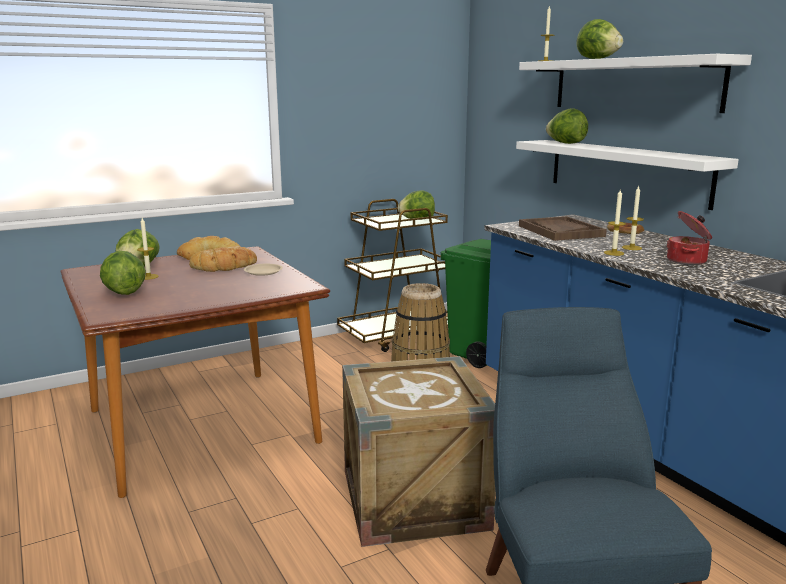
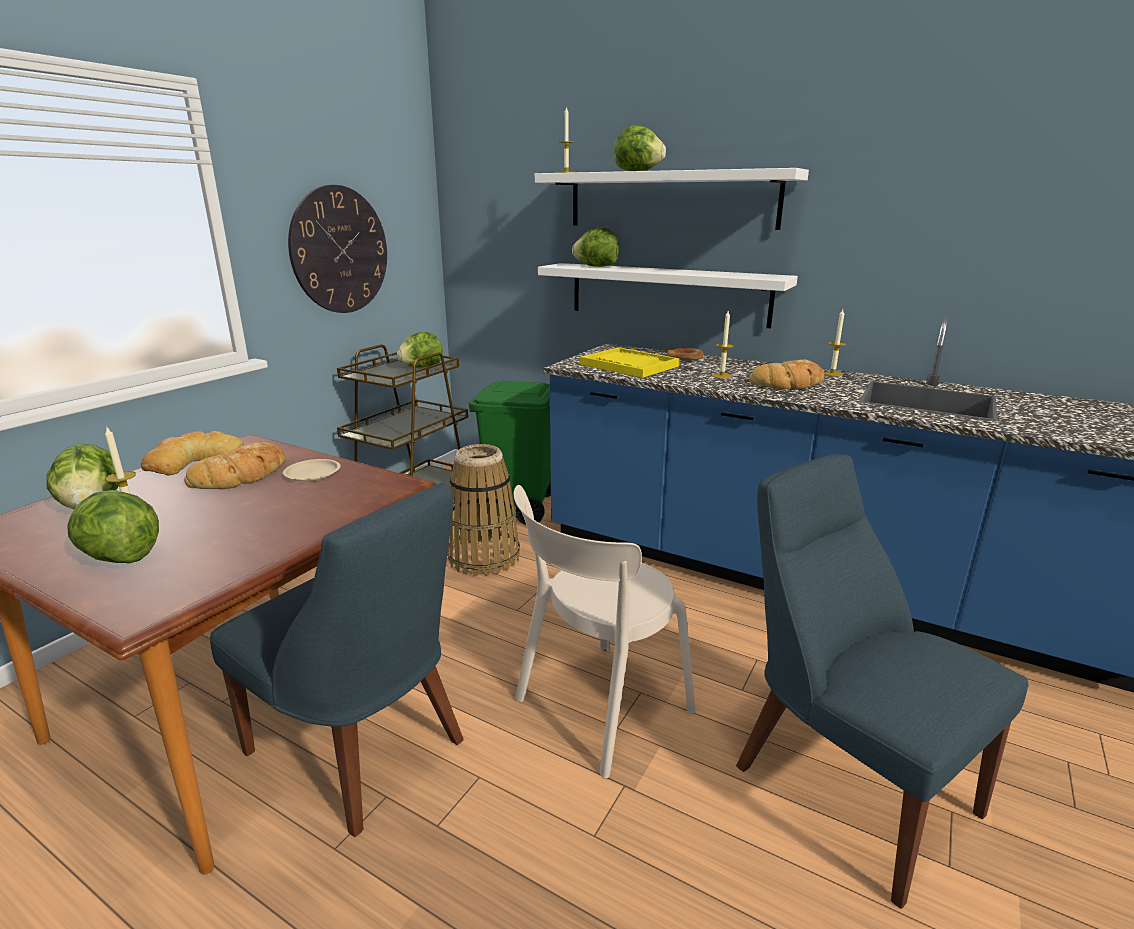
camera: 30 degrees left, 5 degrees up
(242, 470) = (362, 750): none -> blue chair
(368, 122) = (340, 250): none -> wall clock
(414, 499) = (597, 709): crate -> beige chair
(560, 231) = (629, 365): brown tray -> yellow tray
(614, 253) = (718, 384): candle -> candle (832, 373)
(687, 261) = (789, 383): cooking pot -> bread

